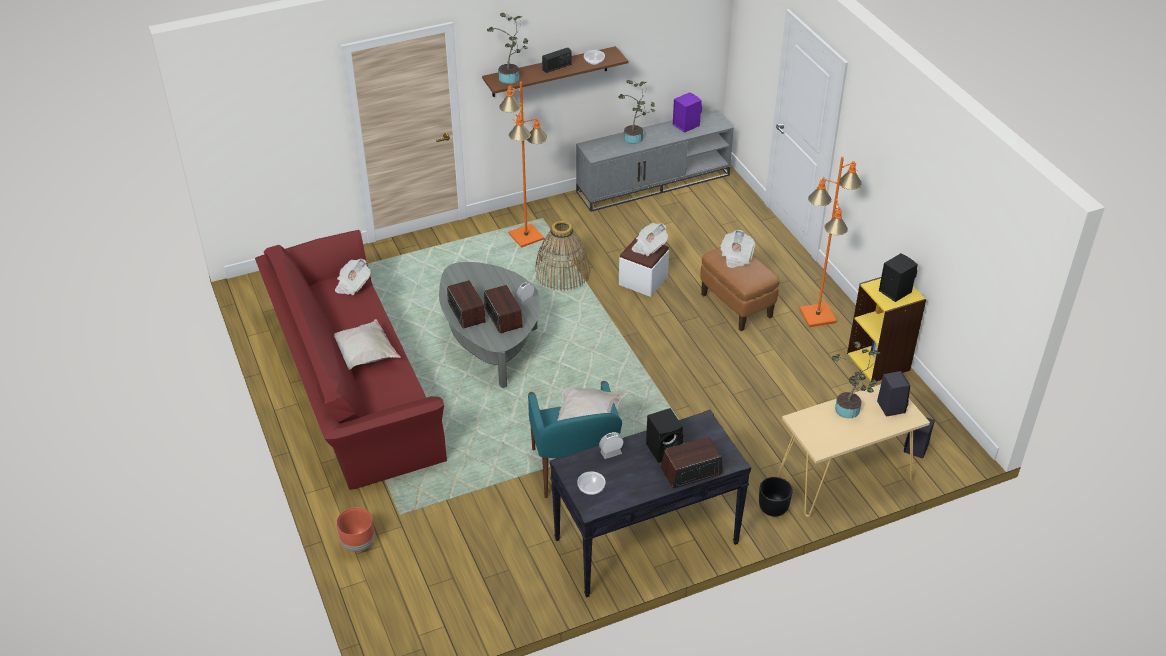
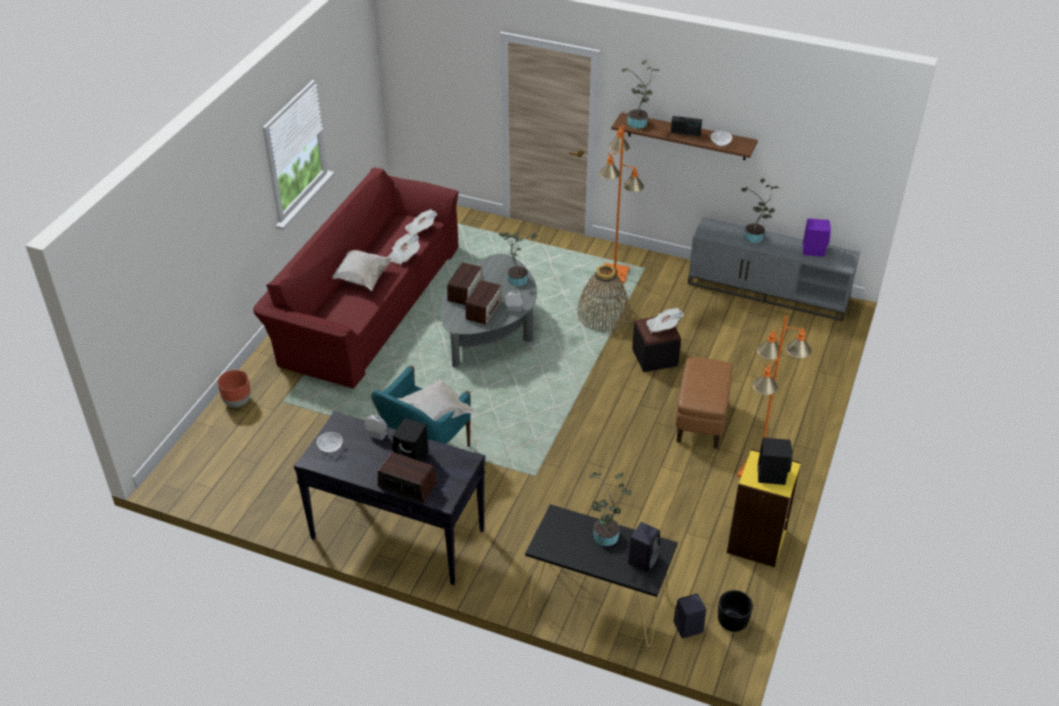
camera: 45 degrees right, 0 degrees up
(492, 277) = (516, 278): none -> potted plant
(643, 281) = (655, 357): white ottoman -> black ottoman
(736, 257) = (711, 374): newspaper -> newspaper (403, 256)
(773, 507) = (514, 582): black planter -> black planter (732, 621)
(844, 478) = (597, 603): beige console table -> black console table

